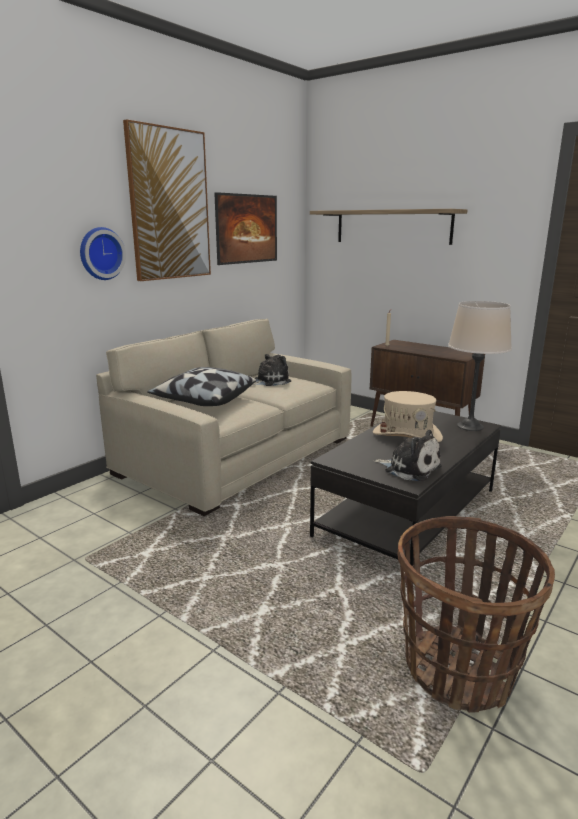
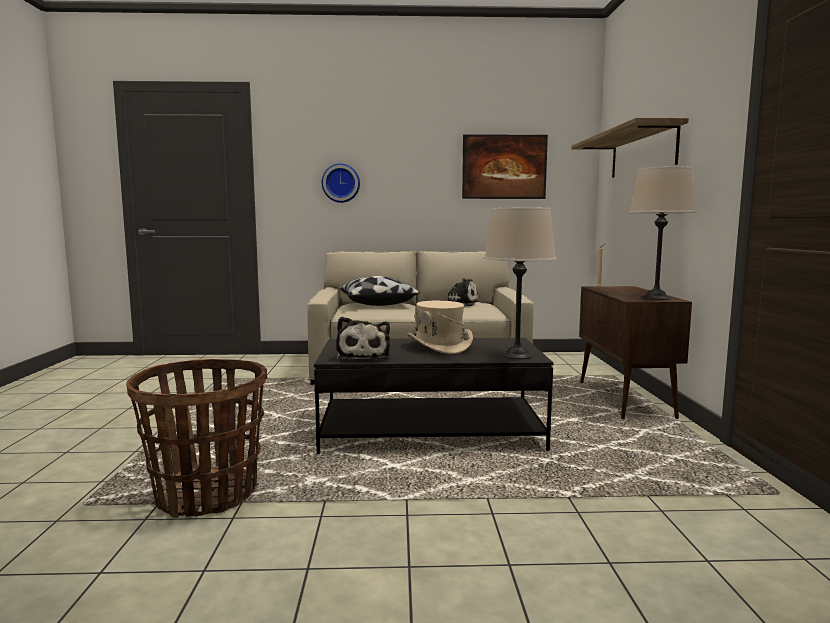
camera: 50 degrees right, 10 degrees down
(169, 205) = (410, 146): picture -> none
(459, 352) = (656, 298): none -> beige table lamp

